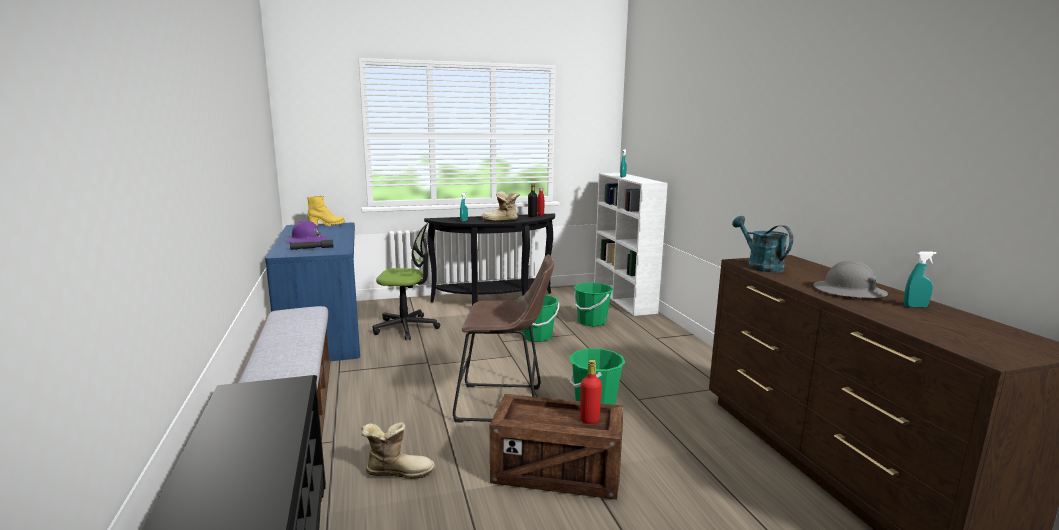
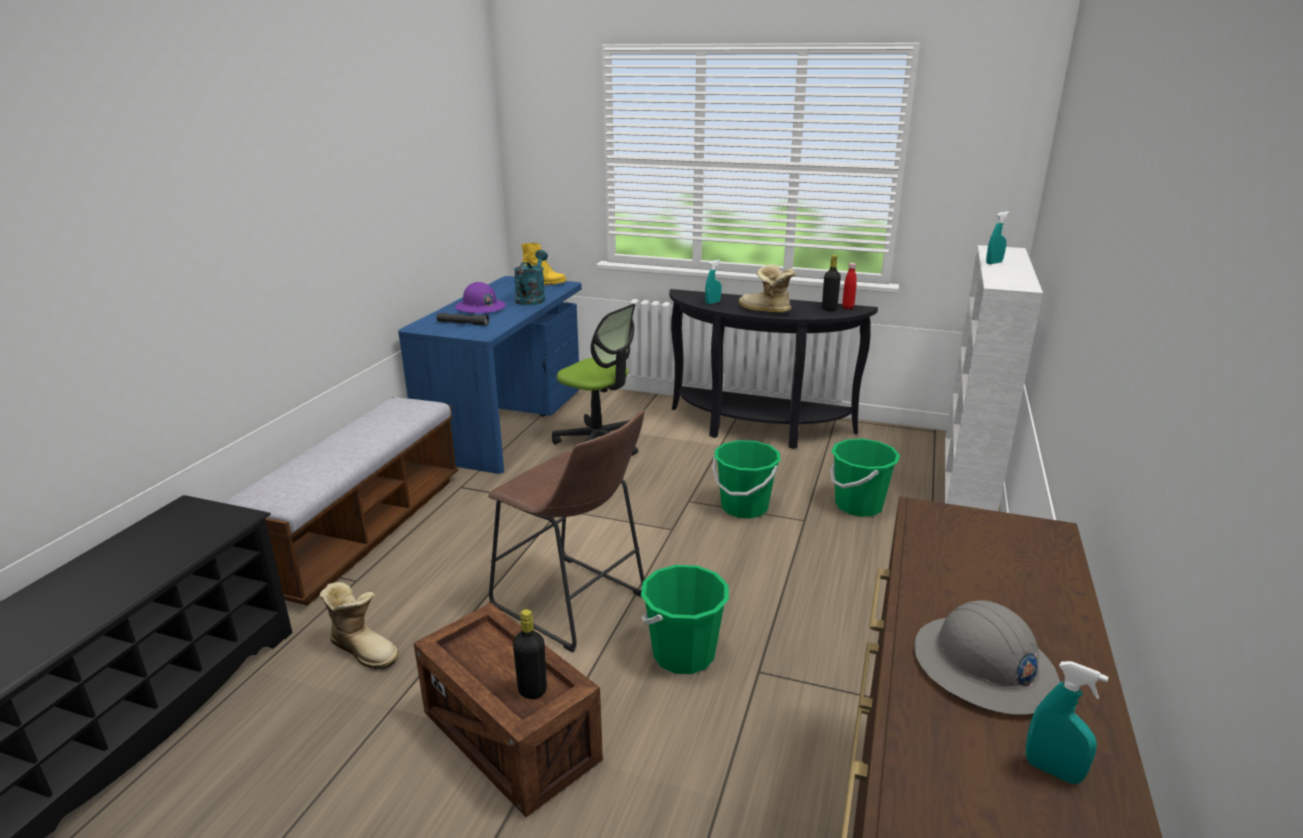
camera: 35 degrees right, 10 degrees up
(589, 420) = (532, 690): red bottle -> black bottle
(760, 266) = (937, 536): turquoise watering can -> turquoise watering can (532, 298)

